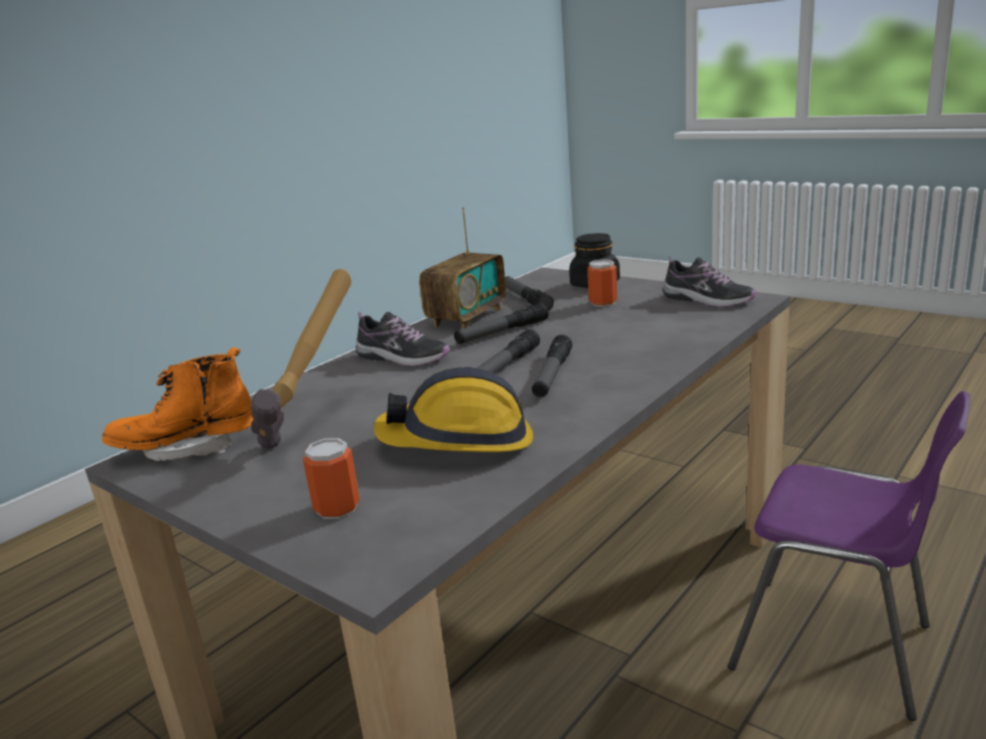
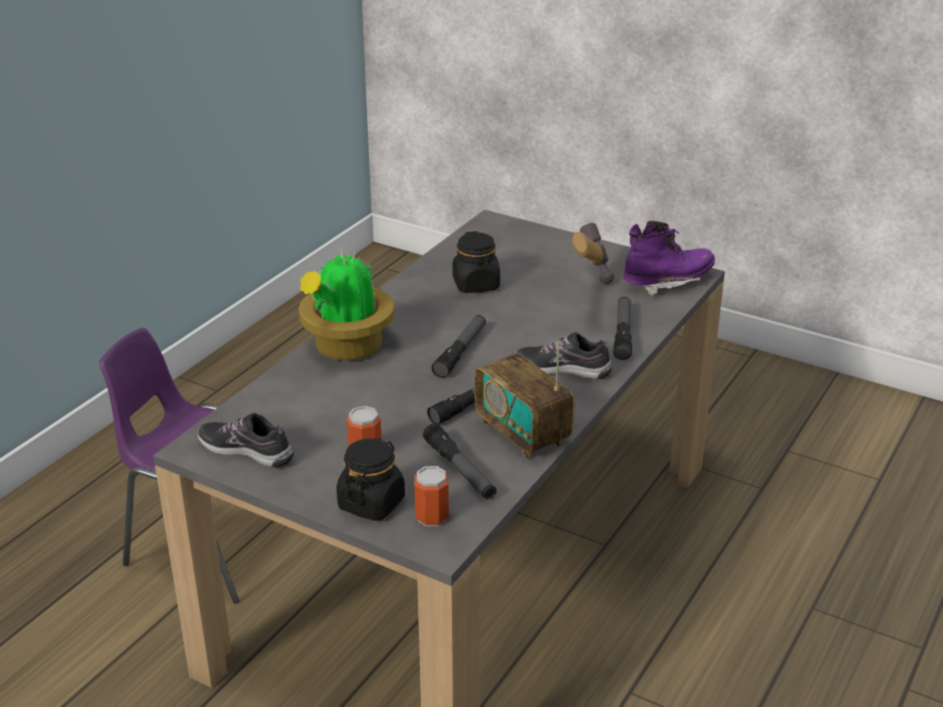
camera: 170 degrees right, 10 degrees up
(187, 448) = (667, 282): orange boot -> purple boot
(337, 508) = (530, 247): can -> can (432, 517)
(459, 441) = (476, 284): hard hat -> black jar
(467, 318) = (523, 434): radio -> radio turned 60 degrees counterclockwise
(552, 375) = (418, 341): flashlight -> flashlight (622, 333)
(637, 366) = (346, 348): none -> potted plant

